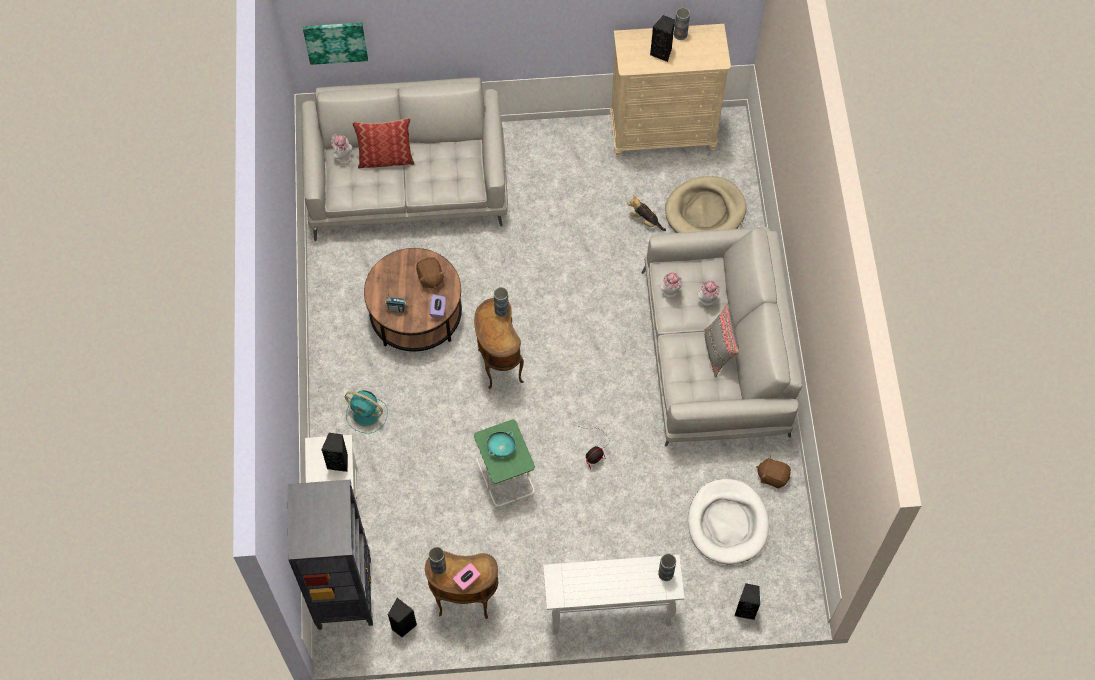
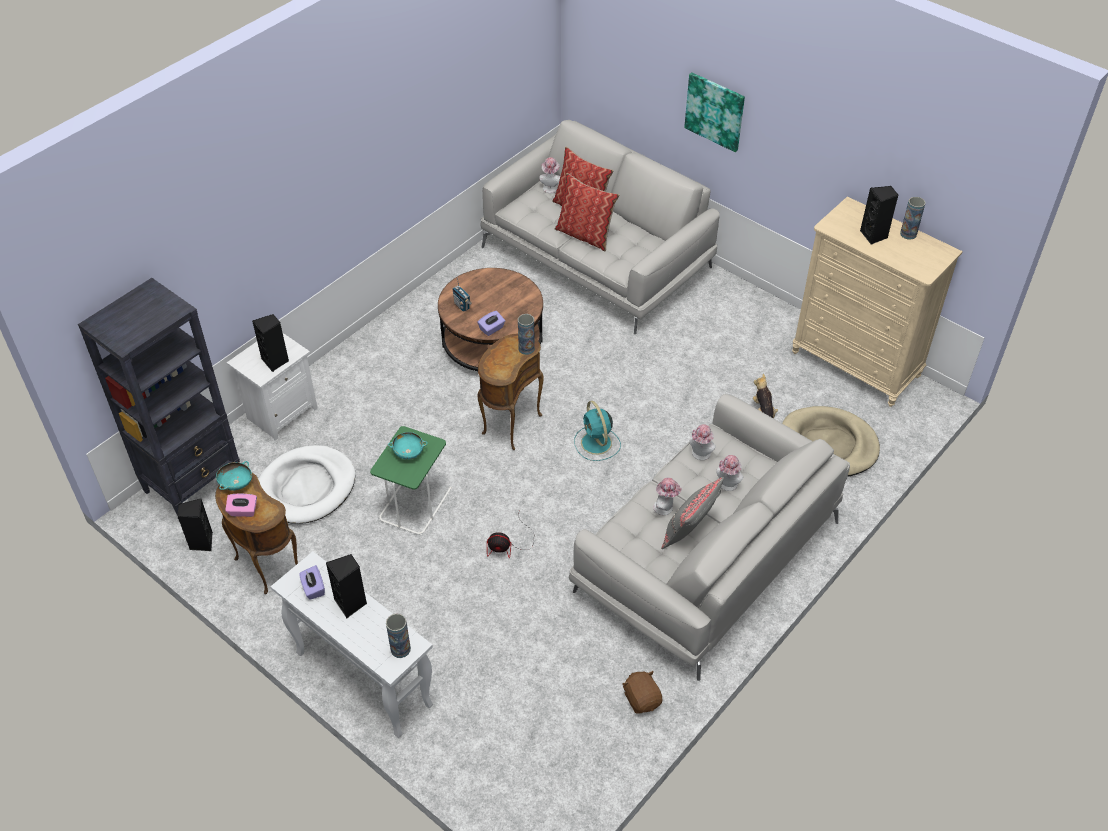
camera: 45 degrees right, 15 degrees down
(335, 42) = (601, 70): picture -> picture (715, 111)
(367, 415) = (370, 381): turquoise fan -> turquoise fan (597, 444)
(414, 179) = (585, 235): none -> pillow
(430, 278) = (513, 305): brown plush toy -> none
(438, 567) = (236, 483): vase -> turquoise bowl
(573, 586) = (313, 588): none -> purple tissue box
(689, 347) = (665, 508): none -> hat
(727, 523) = (552, 701): white dog bed -> white dog bed (306, 488)
(746, 609) = (480, 789): black speaker -> black speaker (351, 603)

